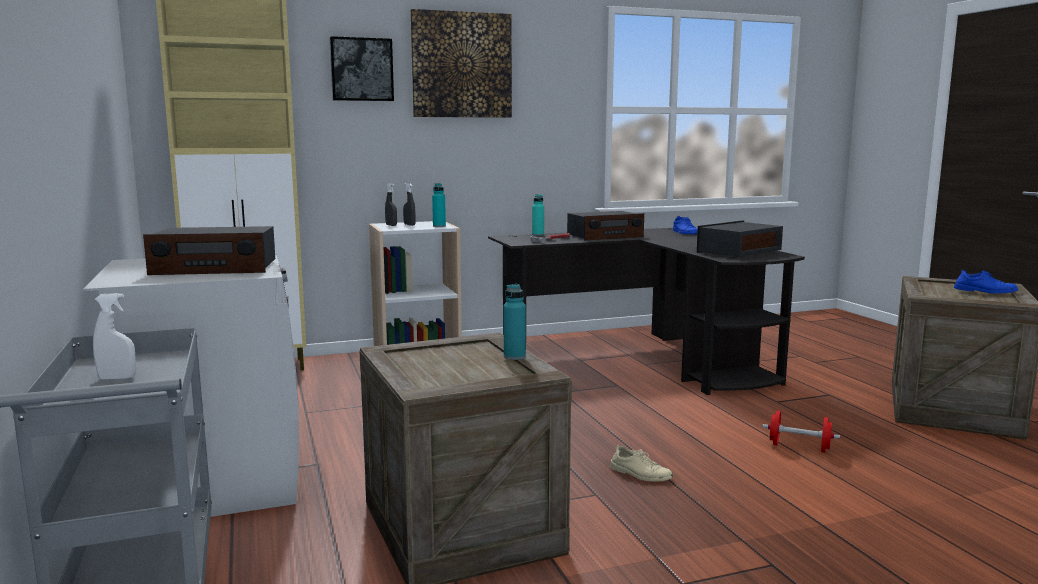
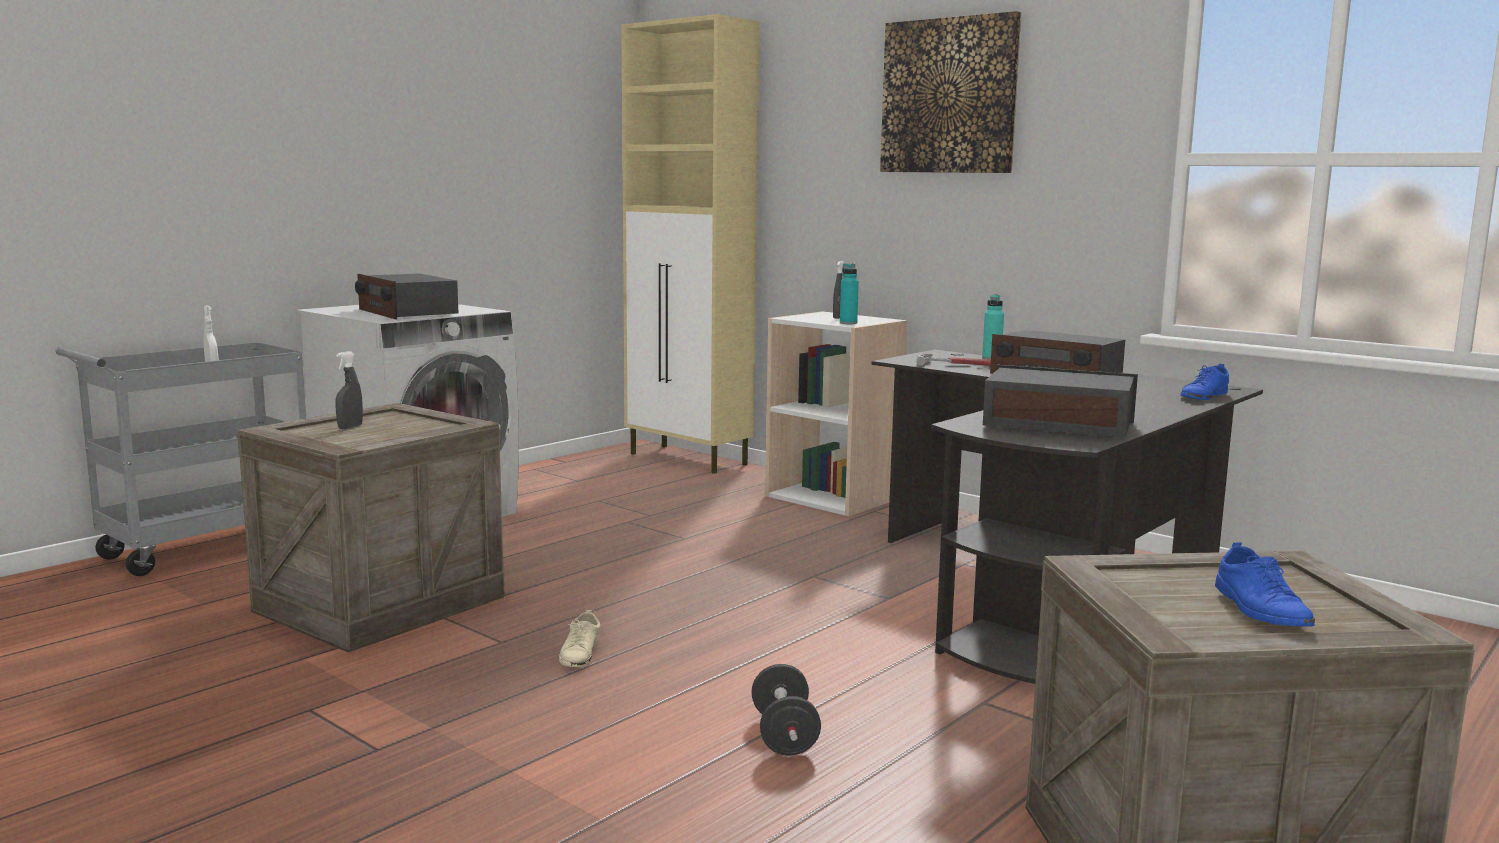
camera: 60 degrees right, 0 degrees up
(361, 69) = (831, 110): picture -> none
(391, 225) = (821, 315): grey spray bottle -> grey spray bottle (350, 427)
(514, 357) = (400, 435): turquoise bottle -> none
(799, 447) = (784, 735): red dumbbell -> black dumbbell

